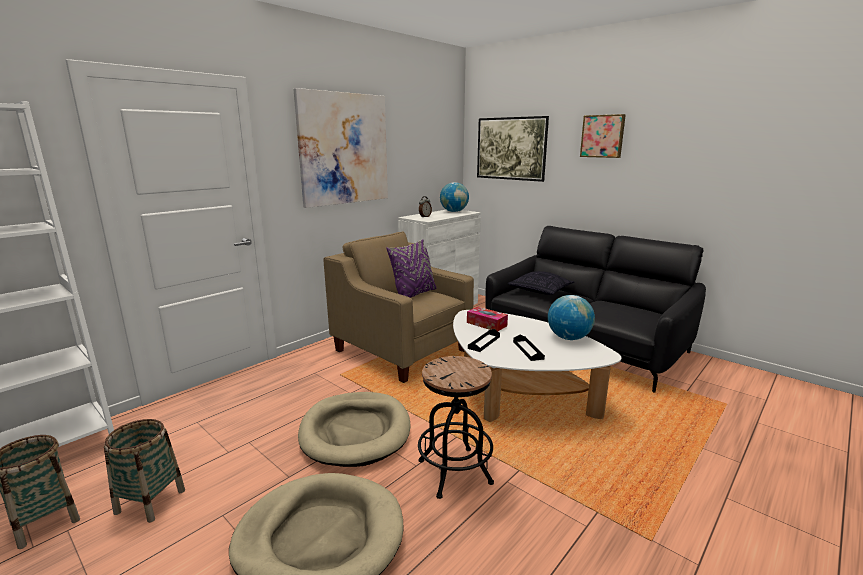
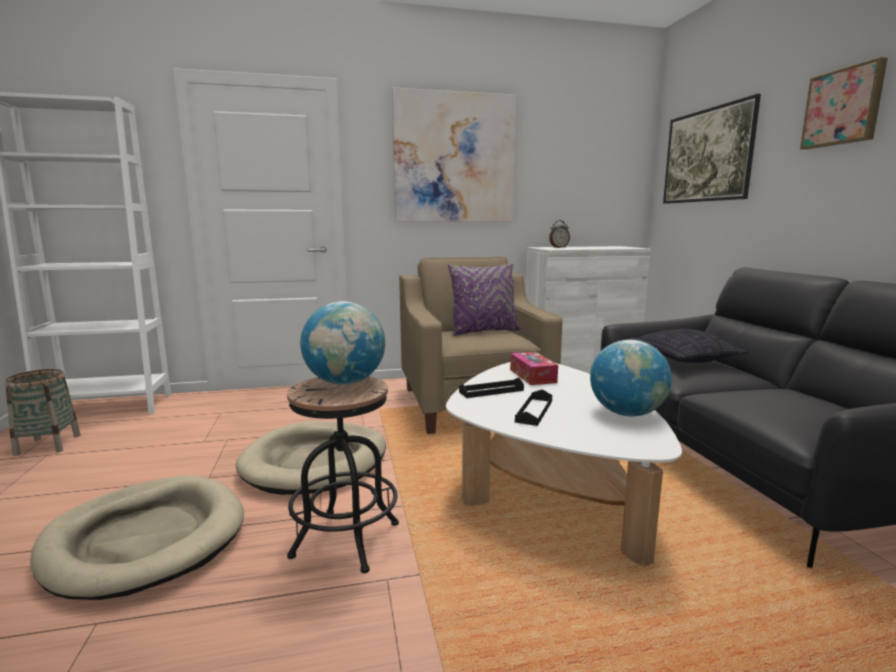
camera: 35 degrees right, 5 degrees down
(150, 501) = (108, 456): basket -> none
(454, 211) = (613, 247): globe -> globe (345, 382)

